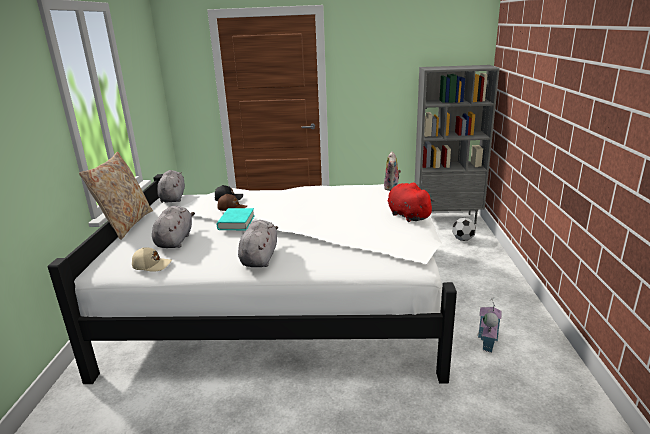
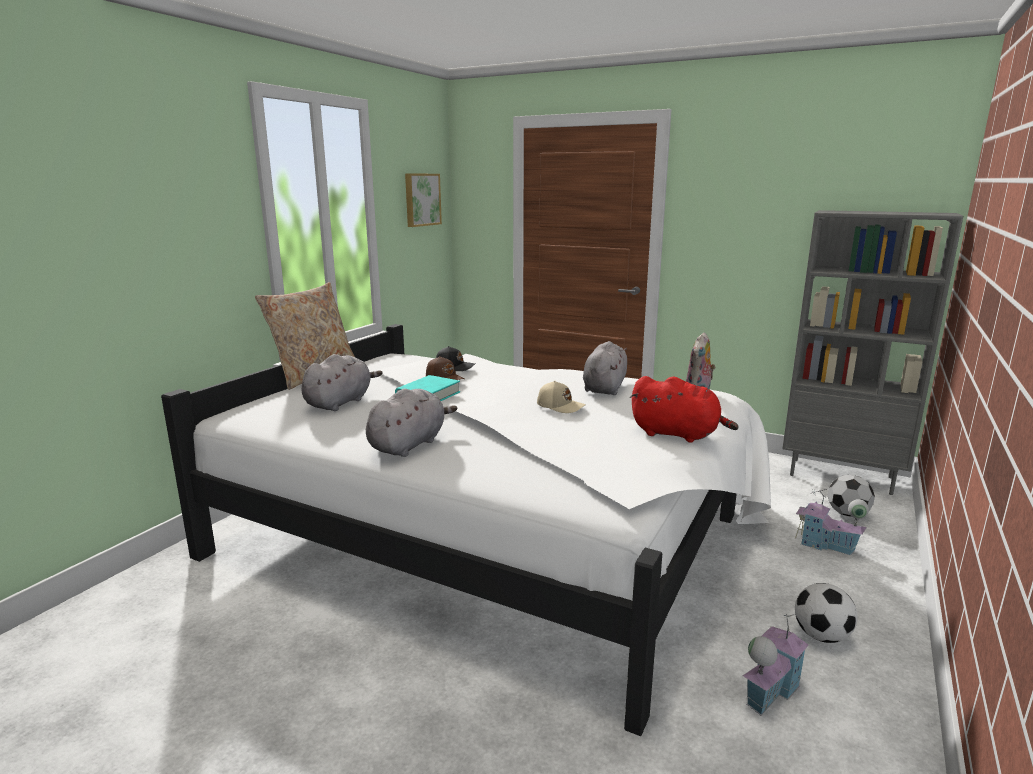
camera: 25 degrees right, 5 degrees down
(147, 76) = (421, 199): none -> picture
(152, 265) = (283, 423): beige cap -> beige cap (560, 406)
(173, 198) = (398, 356): grey plush toy -> grey plush toy (604, 388)
(407, 215) = (678, 434): red plush toy -> red plush toy turned 120 degrees clockwise
(464, 259) = (826, 545): none -> toy house
(491, 305) = (821, 636): none -> football

